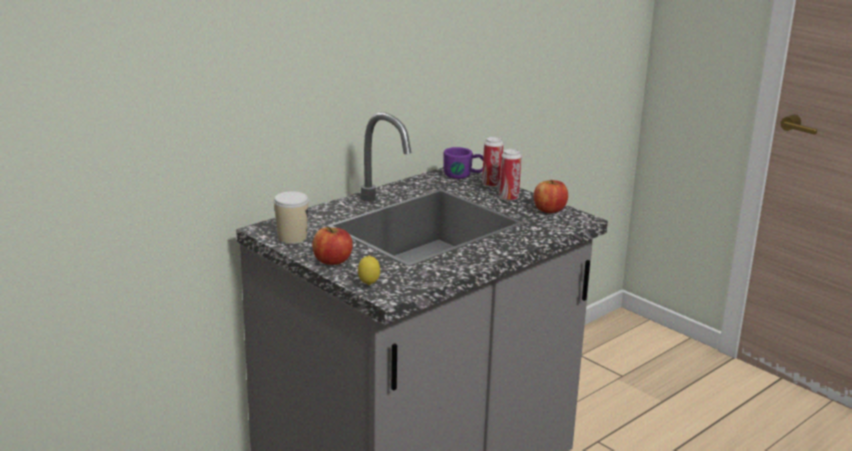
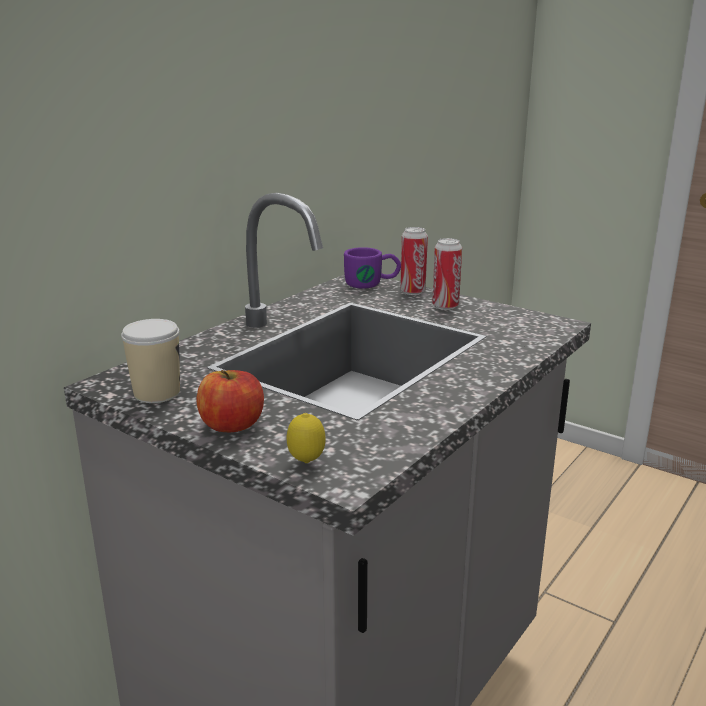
camera: 10 degrees left, 0 degrees up
(549, 210) = (507, 316): apple -> none

